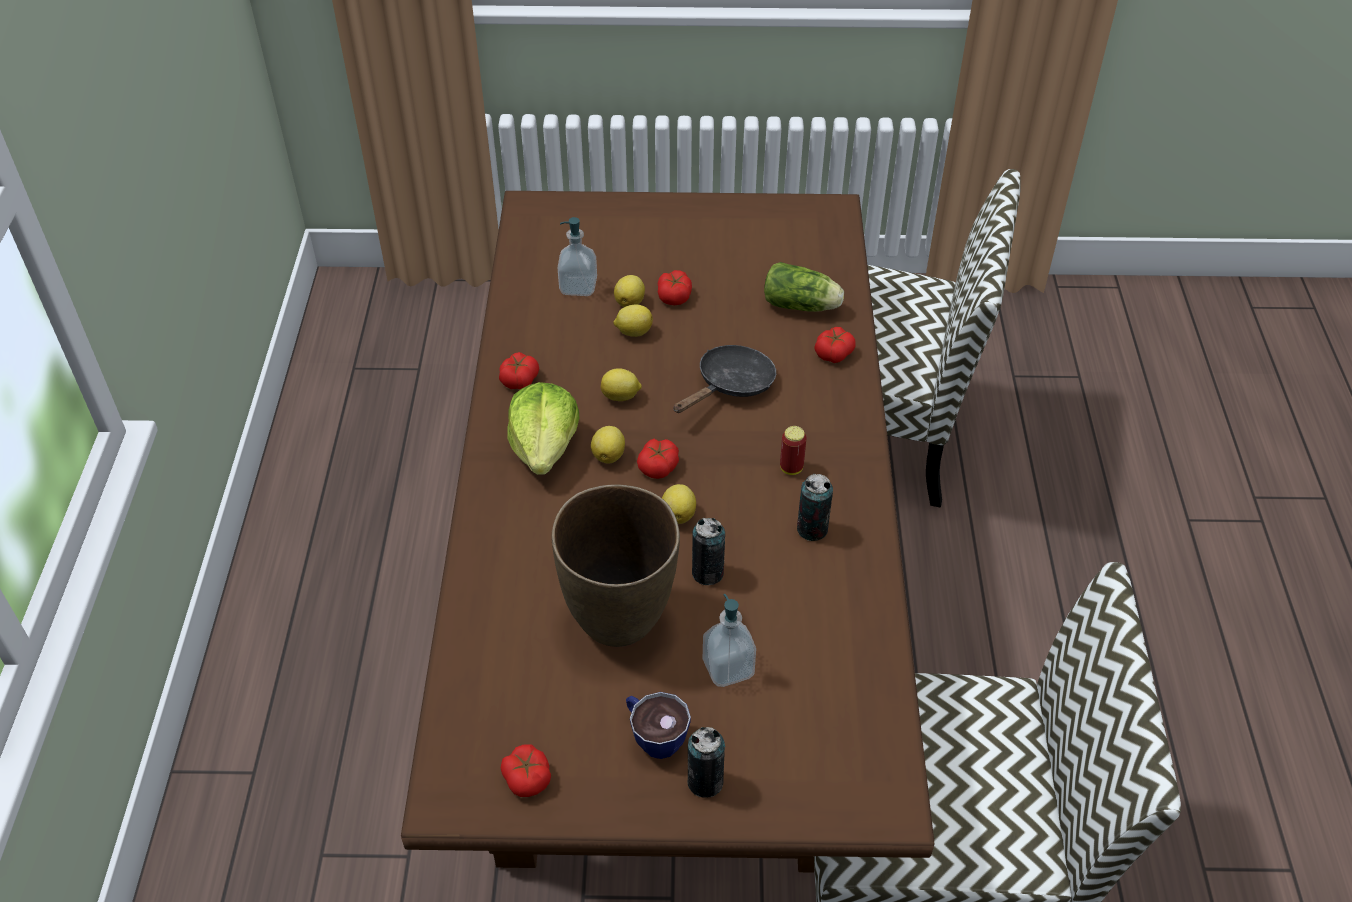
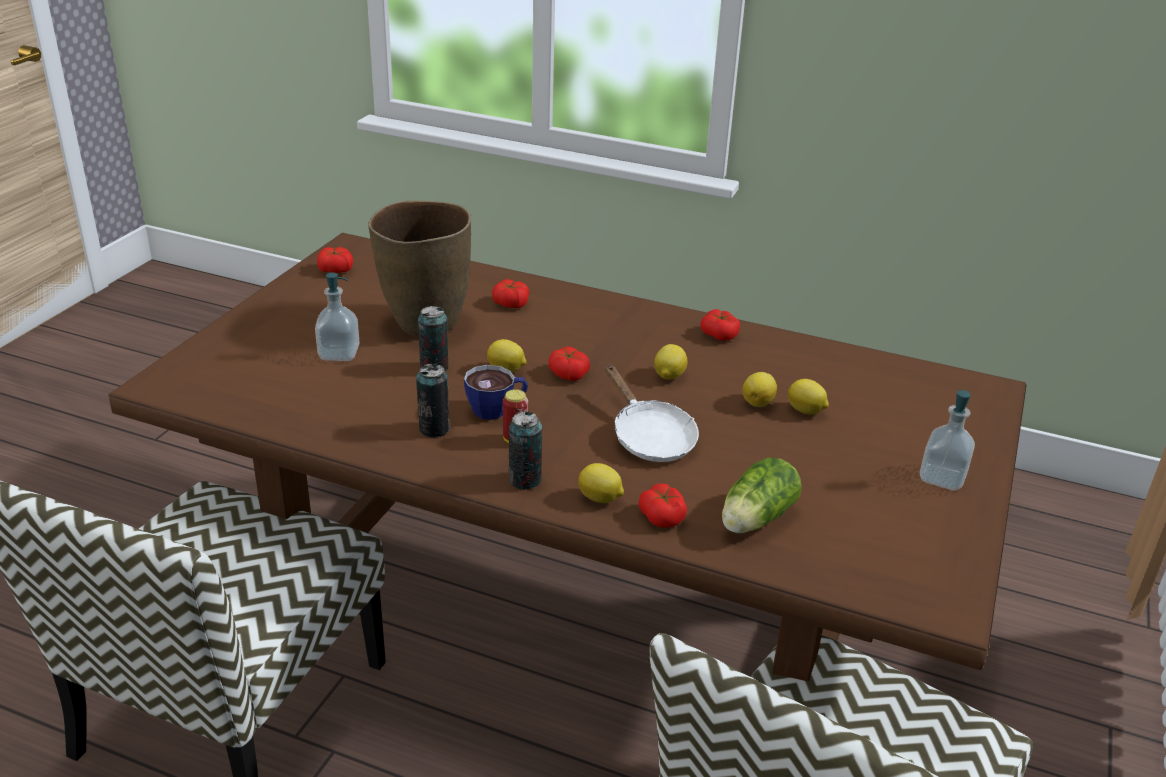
camera: 110 degrees right, 15 degrees down
(545, 447) = (628, 330): lettuce -> none
(578, 287) = (842, 388): soap dispenser -> soap dispenser (942, 478)
(609, 455) = (599, 355): lemon -> lemon (600, 499)
(653, 736) = (317, 314): cup -> cup (497, 409)
(674, 296) = (806, 439): tomato -> tomato (510, 304)
(705, 782) = (262, 323): can -> can (524, 480)
(731, 385) = (649, 437): black frying pan -> white frying pan

